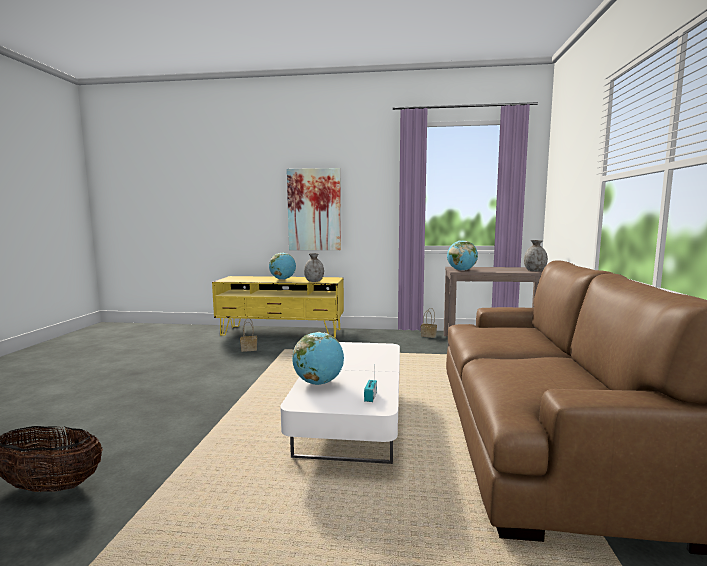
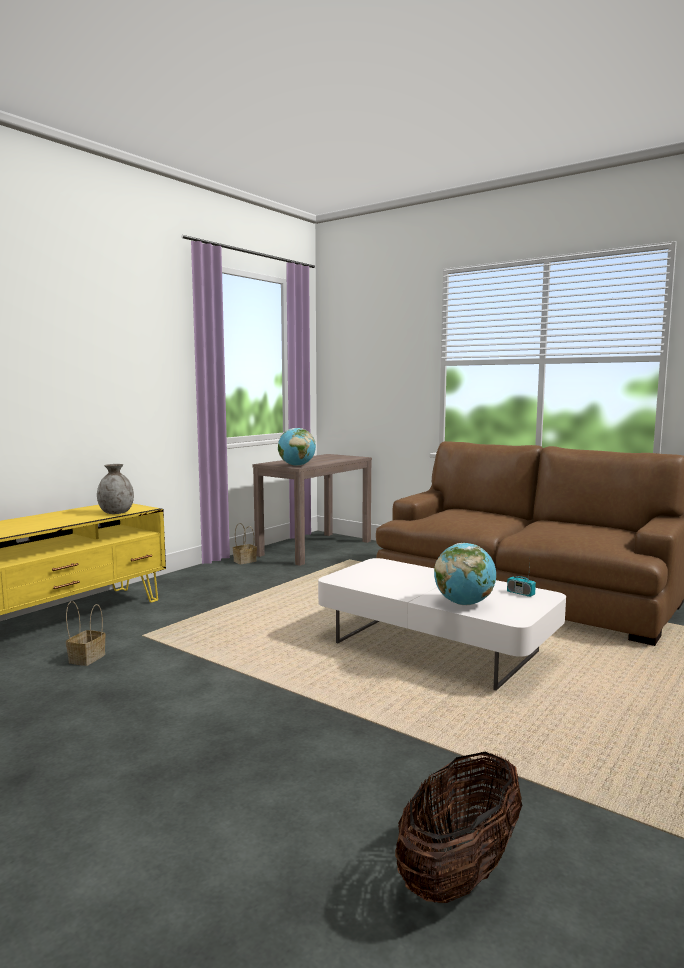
camera: 60 degrees left, 0 degrees up
(283, 279) = (48, 521): globe -> none
(314, 209) = (65, 387): picture -> none
(534, 271) = (346, 457): grey vase -> none

